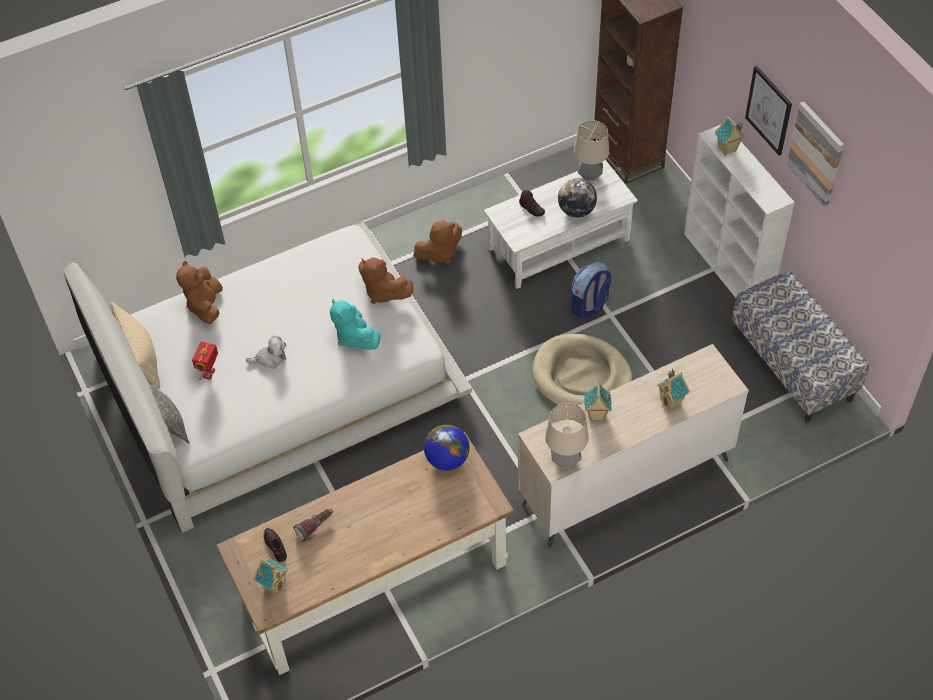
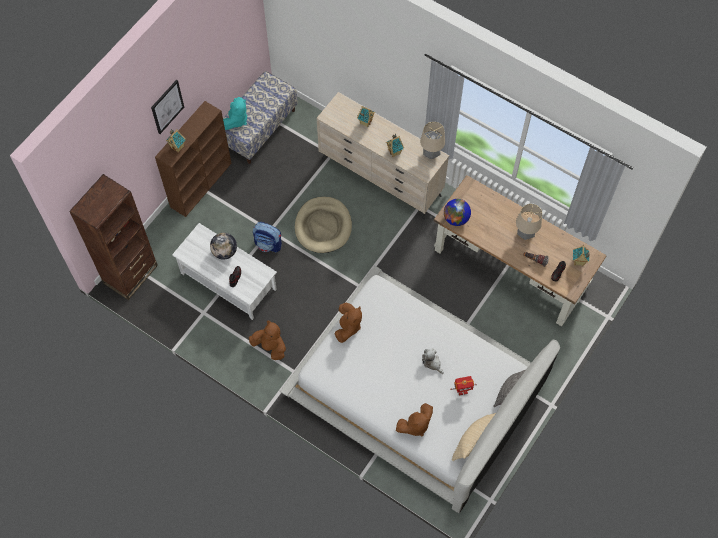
camera: 120 degrees left, 10 degrees up
(354, 336) = (390, 325): turquoise plush toy -> turquoise plush toy (236, 120)
(589, 175) = (190, 257): table lamp -> table lamp (525, 235)
(728, 267) = (201, 184): white bookcase -> brown bookcase
(816, 153) = (198, 68): picture -> none

